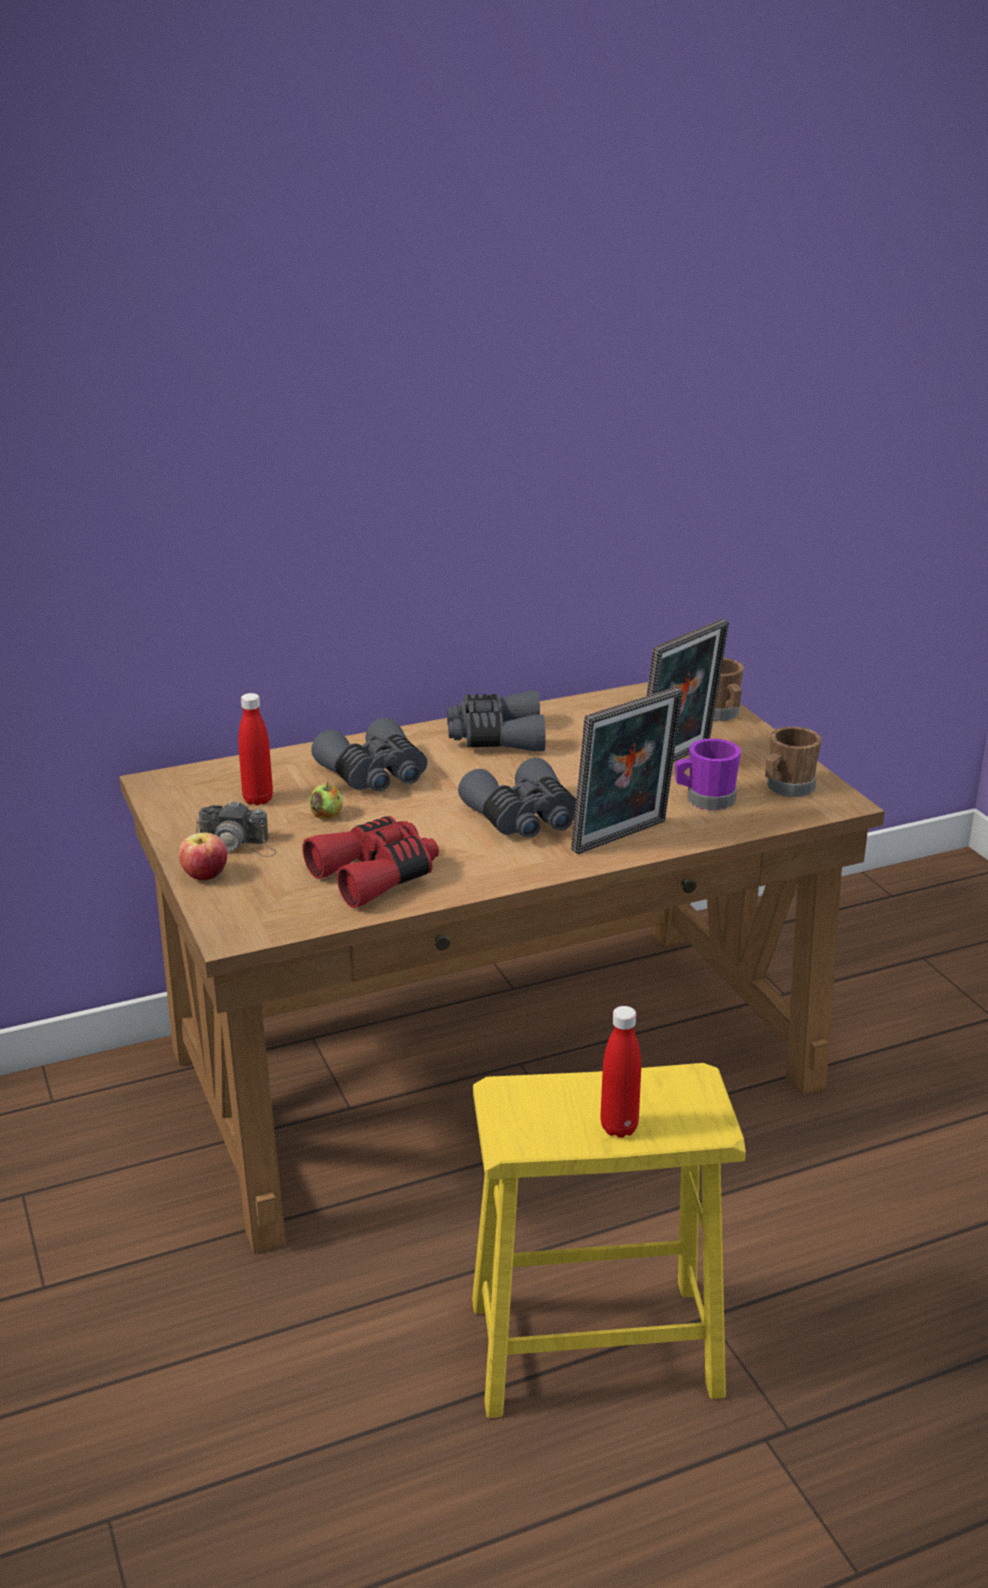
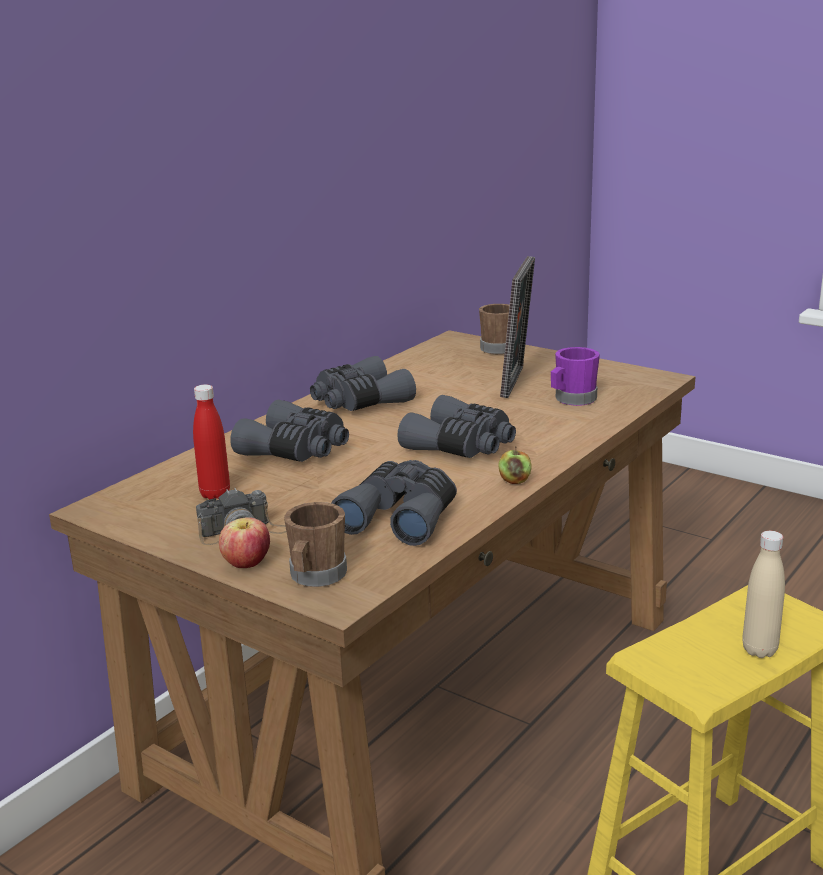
camera: 30 degrees left, 5 degrees down
(326, 815) = (295, 488): apple -> apple (515, 480)
(376, 875) = (401, 516): red binoculars -> grey binoculars
(619, 1127) = (759, 650): red bottle -> beige bottle
(623, 838) = (554, 438): picture frame -> none
(786, 788) = (615, 379): brown mug -> brown mug (315, 577)

